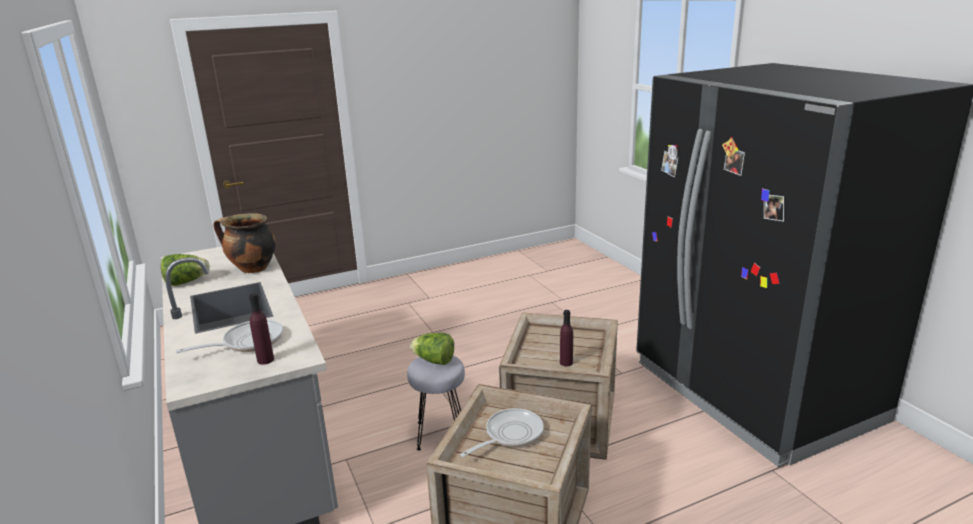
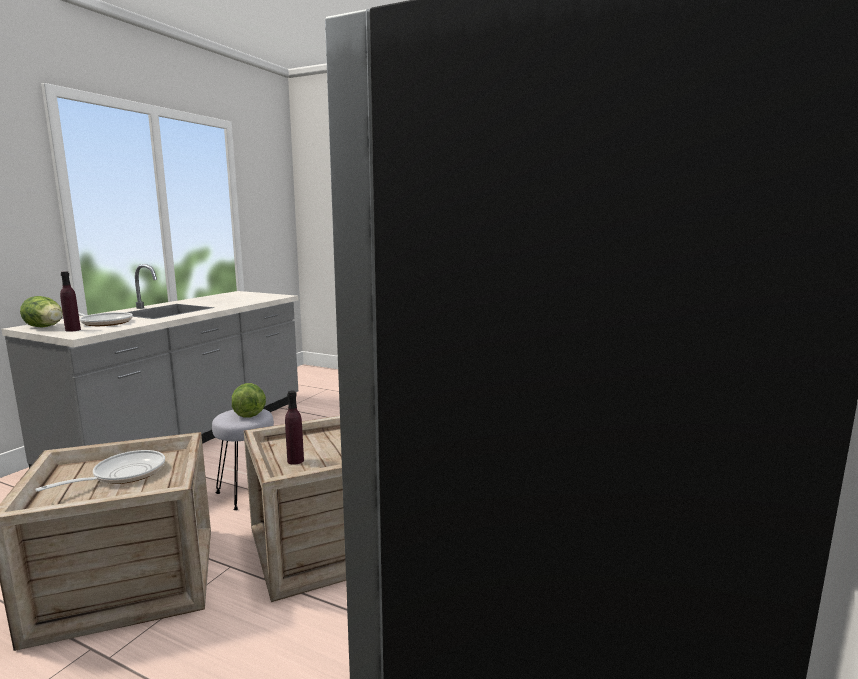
camera: 50 degrees right, 10 degrees down
(186, 282) = (199, 299): lettuce -> lettuce (46, 327)
(252, 269) = (236, 302): cooking pot -> none
(510, 435) = (123, 474): frying pan -> frying pan turned 60 degrees counterclockwise

